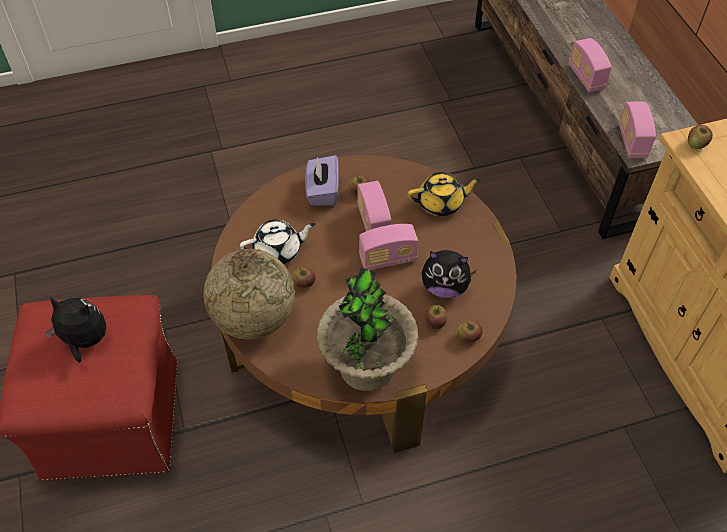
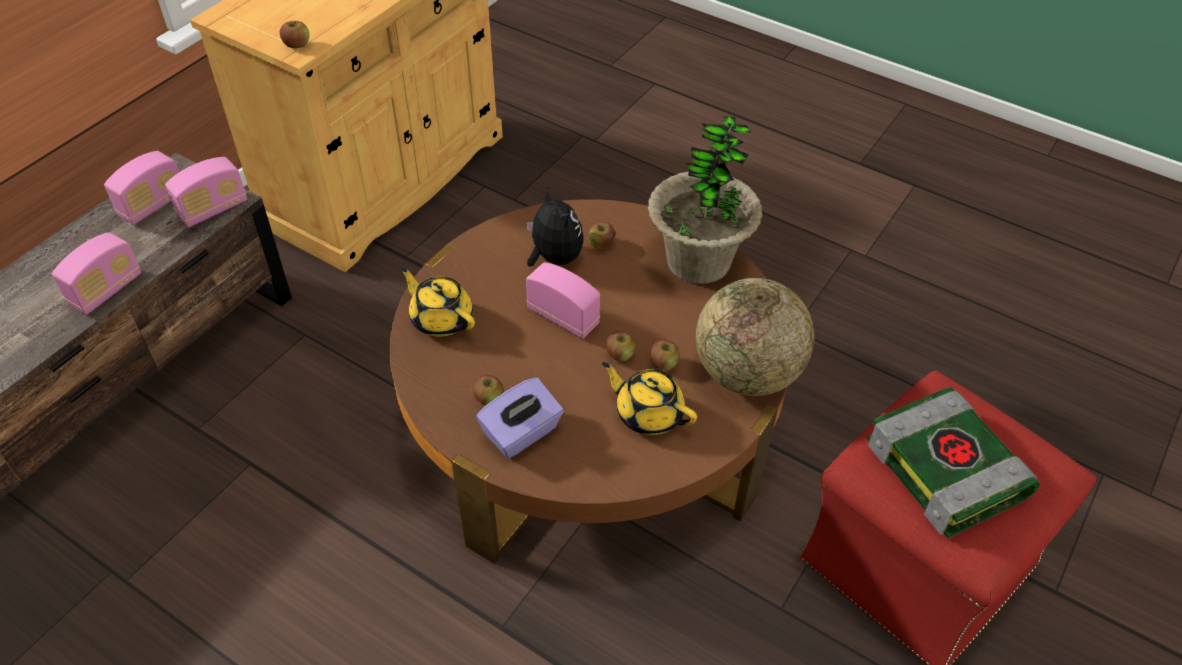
camera: 130 degrees left, 5 degrees down
(84, 341) = (948, 470): plush toy -> book
(278, 251) = (648, 413): white teapot -> yellow teapot
(373, 223) = (526, 357): radio -> radio (153, 205)
(468, 337) = (593, 216): apple -> apple (620, 354)

